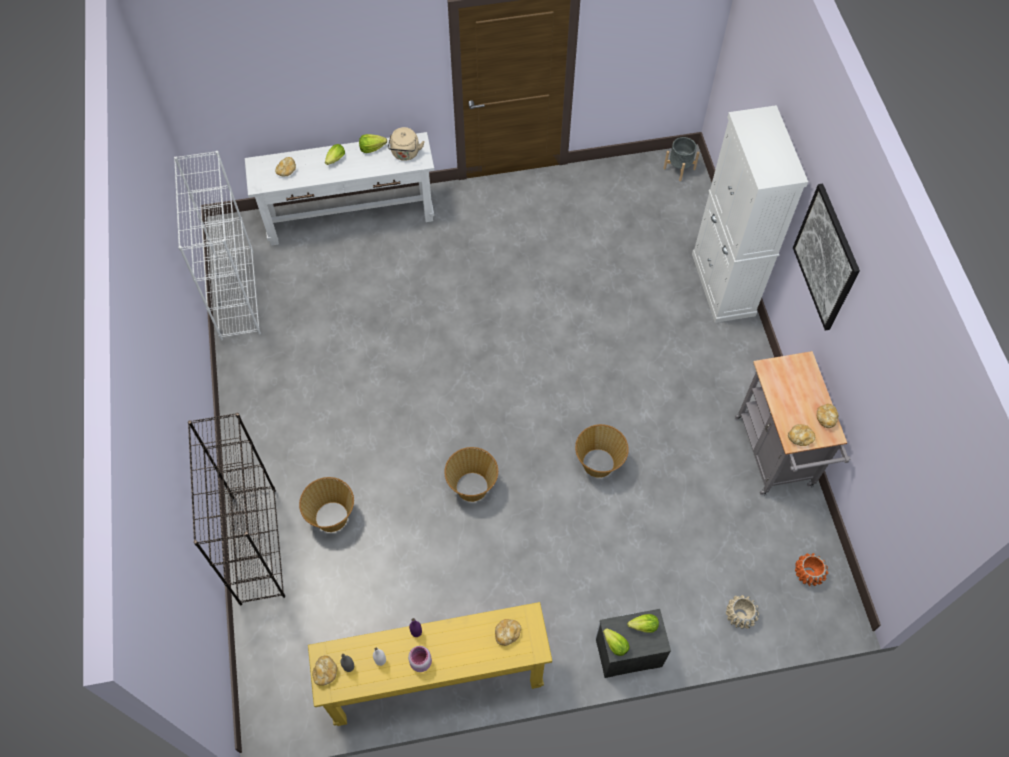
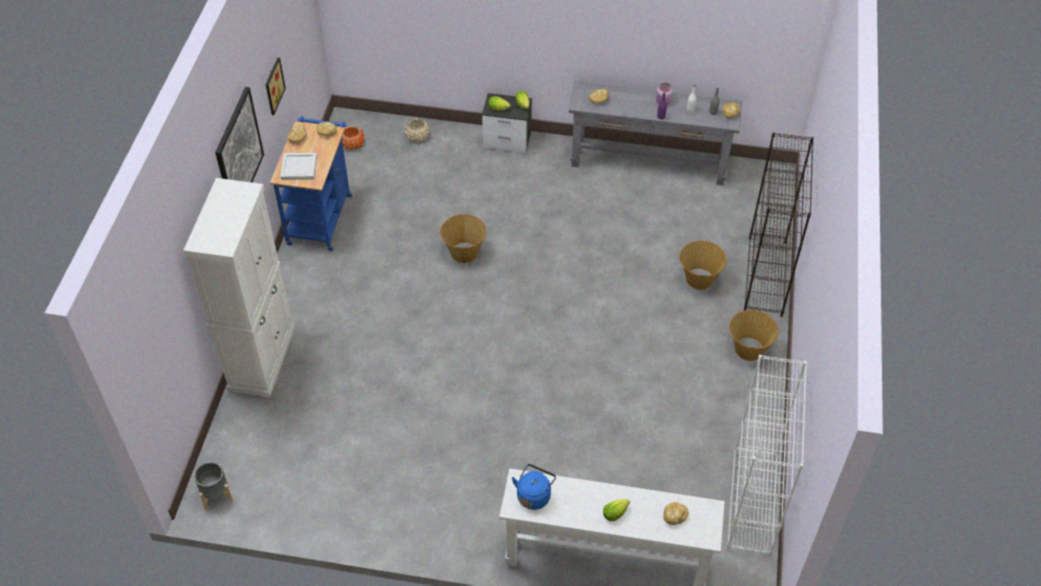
camera: 160 degrees left, 10 degrees down
(372, 148) = (569, 515): lettuce -> none
(405, 154) = (534, 495): beige kettle -> blue kettle
(435, 679) = (649, 162): yellow console table -> grey console table
(472, 486) = (575, 266): basket -> basket (748, 349)
(776, 457) = (320, 216): grey cart -> blue cart
(795, 379) = (299, 168): none -> white tray
(866, 371) = (272, 86): none -> picture

